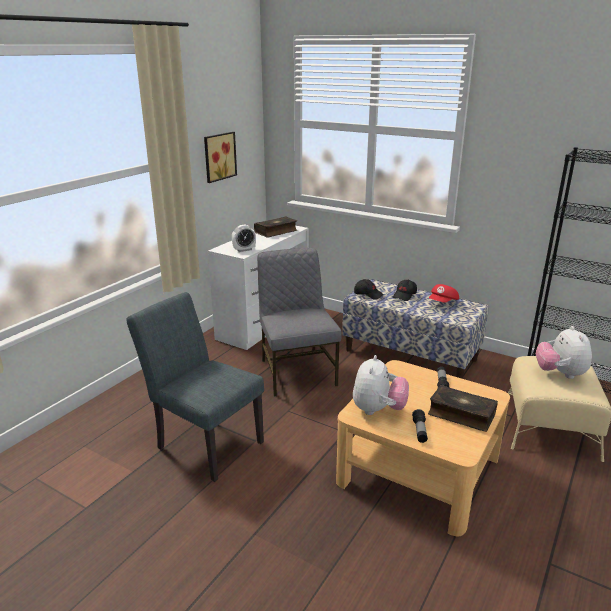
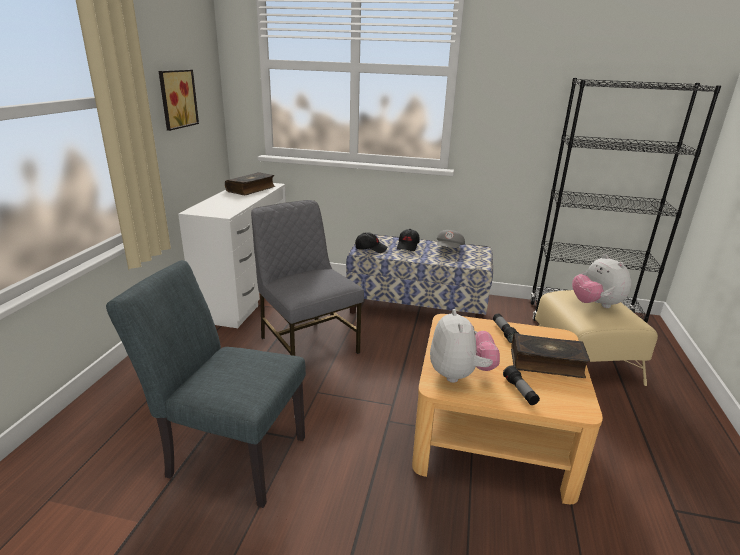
camera: 20 degrees left, 0 degrees up
(244, 250) = (224, 209): alarm clock -> none
(443, 302) = (449, 249): red cap -> grey cap

